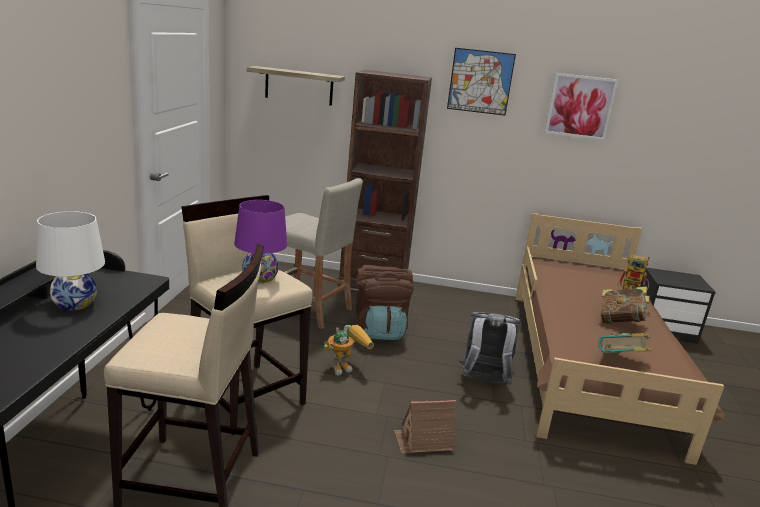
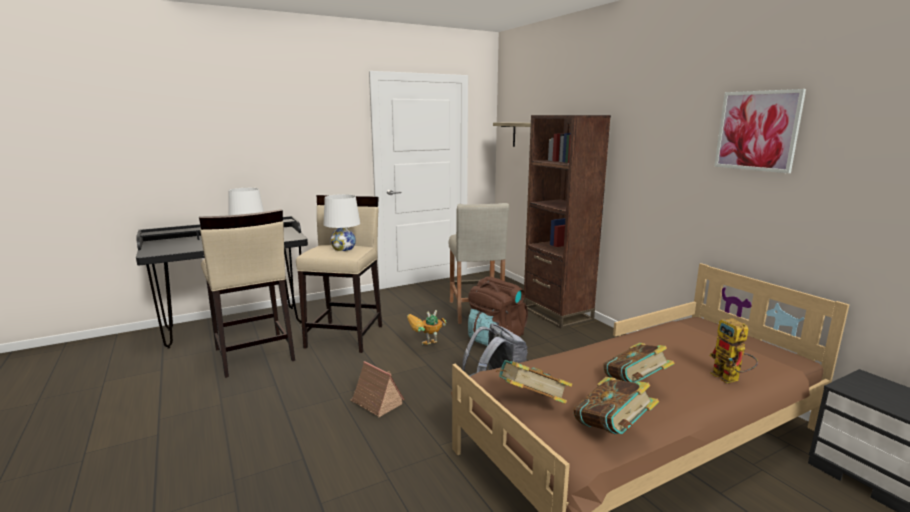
camera: 55 degrees right, 5 degrees down
(260, 278) = (343, 248): purple table lamp -> white table lamp
(346, 367) = (425, 347): toy robot -> toy robot turned 135 degrees clockwise
(480, 81) = (652, 114): picture -> none
(671, 356) = (612, 430): none -> book

